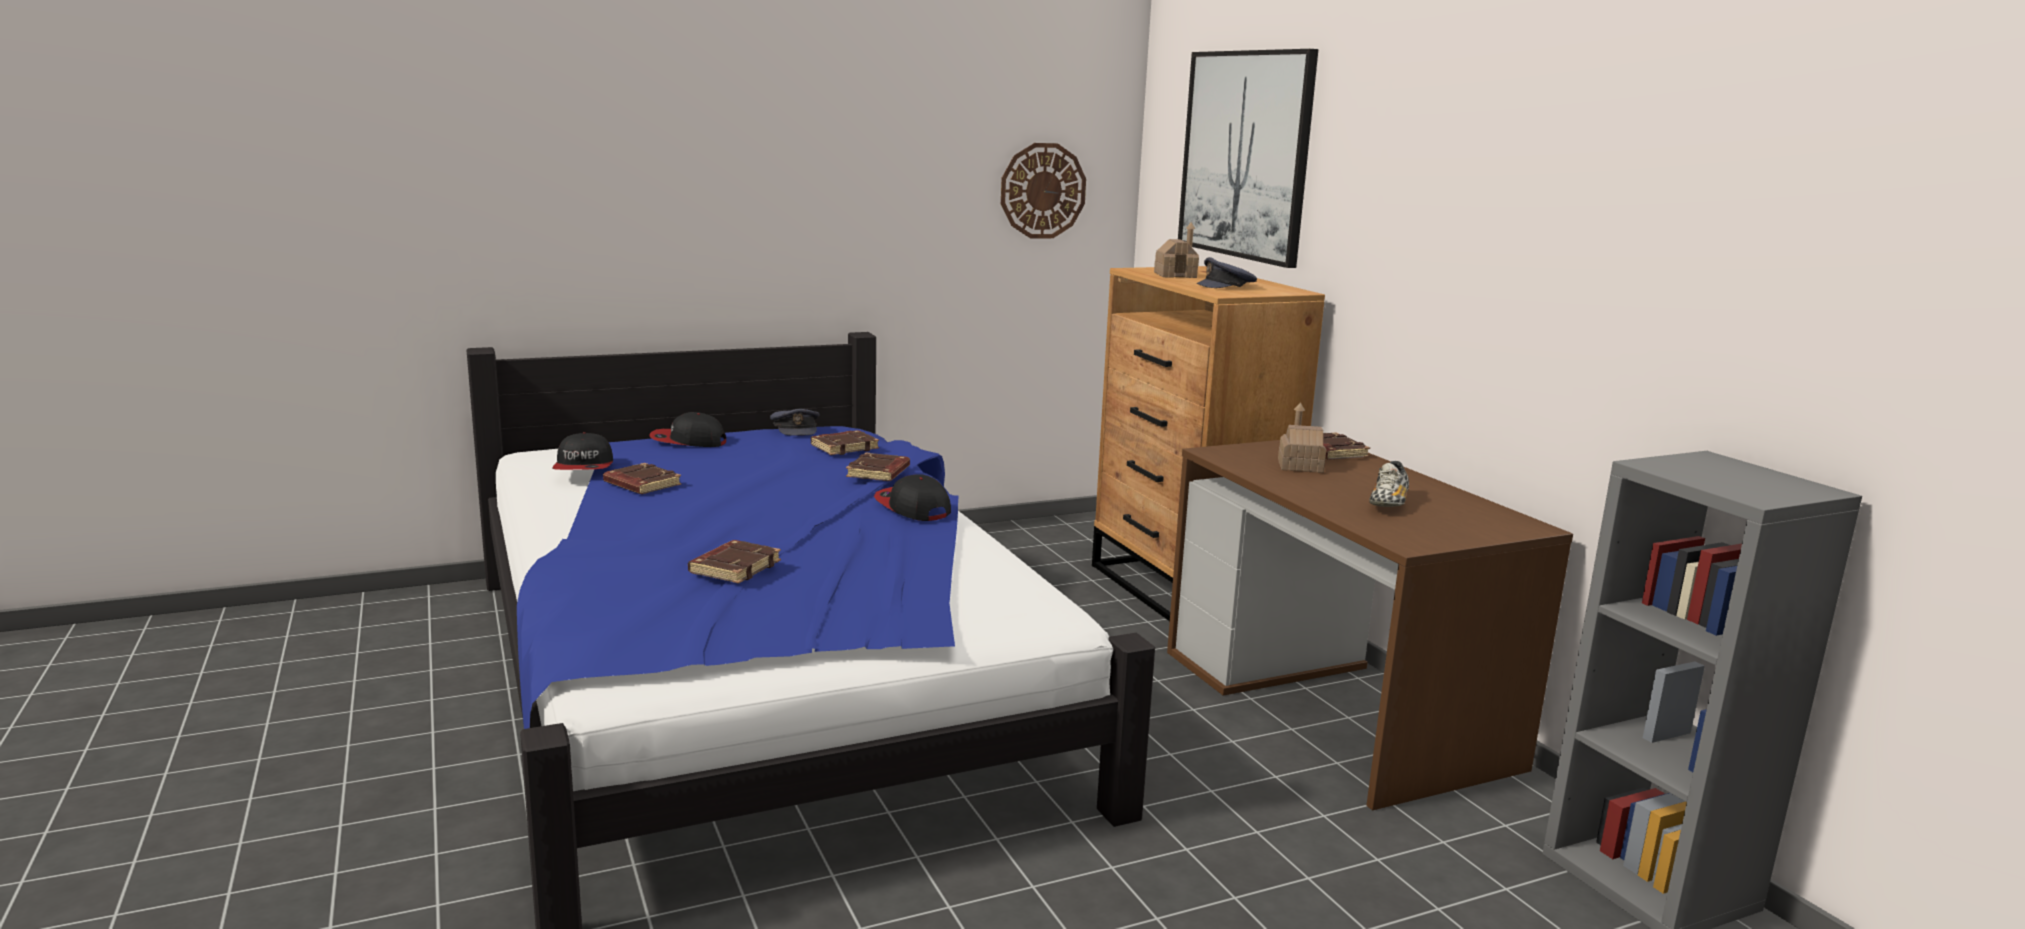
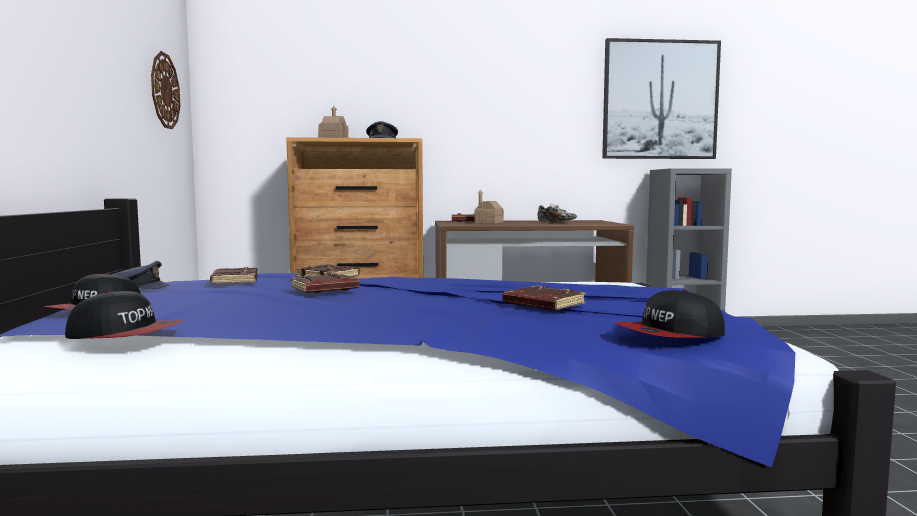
camera: 70 degrees left, 10 degrees down
(641, 485) = (239, 323): brown book -> brown book (324, 289)
(912, 507) = (418, 279): cap -> cap (670, 334)
(1245, 155) = (324, 71): picture -> picture (660, 100)

